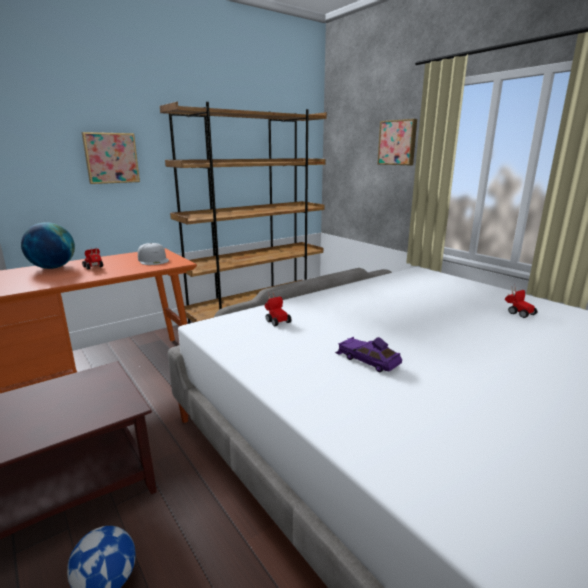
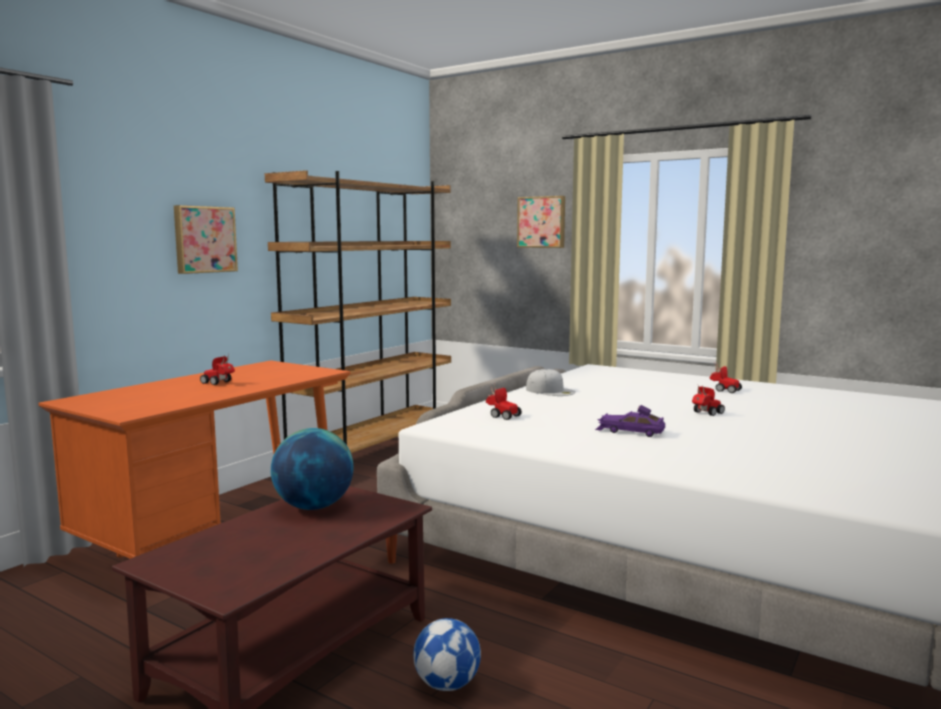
camera: 20 degrees left, 10 degrees down
(53, 267) = (157, 387): globe -> globe (313, 507)
(153, 260) = (284, 371): white cap -> white cap (551, 391)
(470, 344) = (705, 413): none -> toy car

